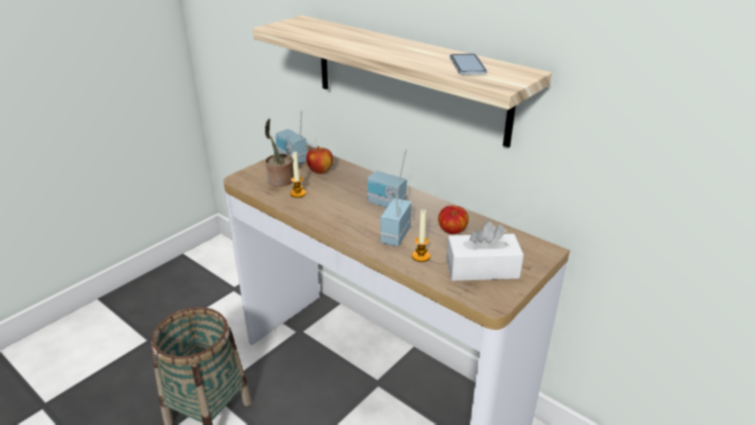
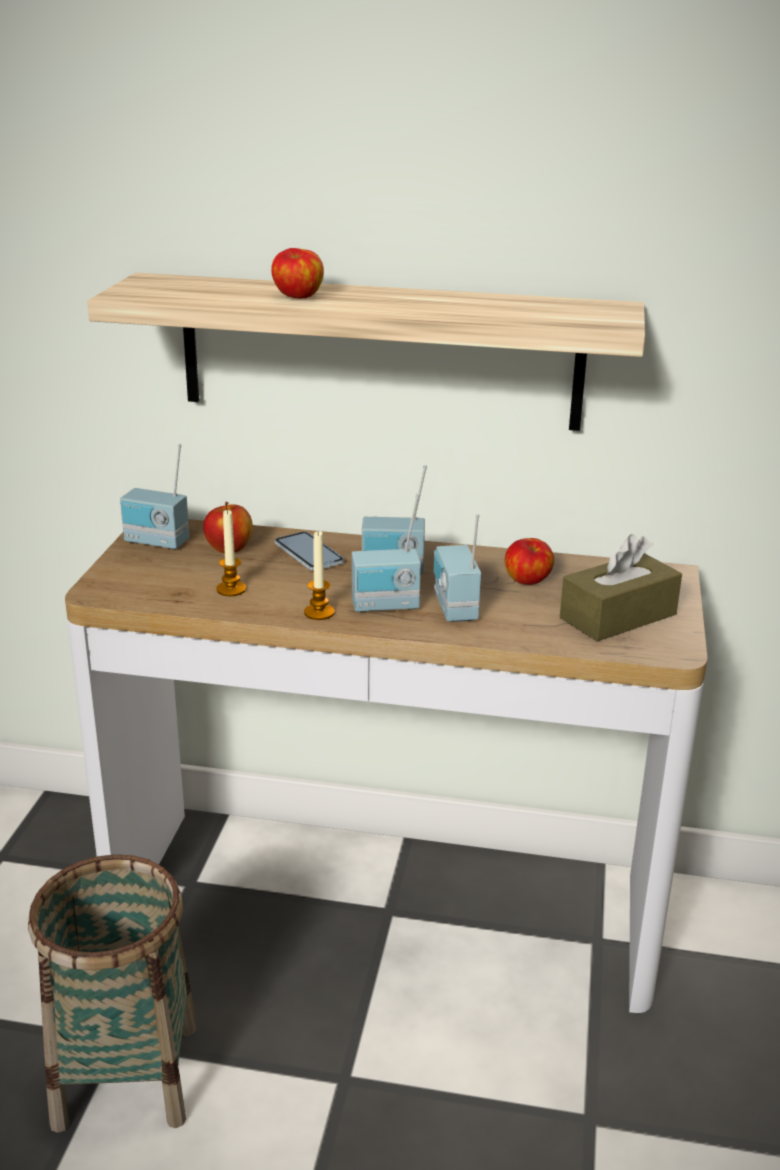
camera: 30 degrees left, 5 degrees down
(280, 181) = (176, 579): potted plant -> none
(352, 40) = (298, 297): none -> apple
(360, 224) = (386, 606): none -> radio
(421, 256) = (521, 624): candle -> candle (319, 613)
(467, 66) = (529, 308): phone -> phone (308, 553)
(482, 268) = (618, 616): white tissue box -> brown tissue box

